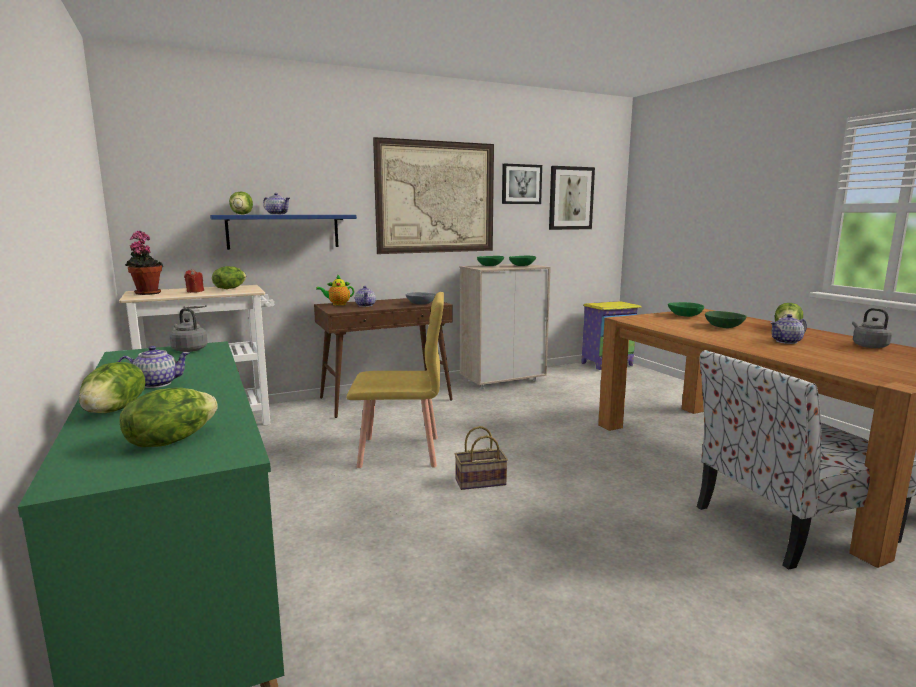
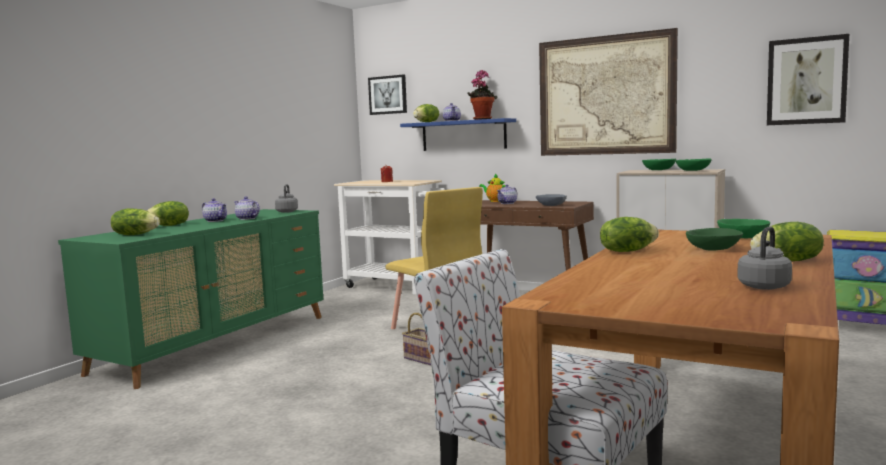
camera: 55 degrees right, 5 degrees down
(147, 293) = (363, 181): potted plant -> potted plant (482, 119)
(230, 288) = (412, 181): lettuce -> lettuce (627, 251)
(521, 184) = (720, 70): picture -> picture (388, 95)
(786, 341) = (686, 267): teapot -> teapot (247, 218)

